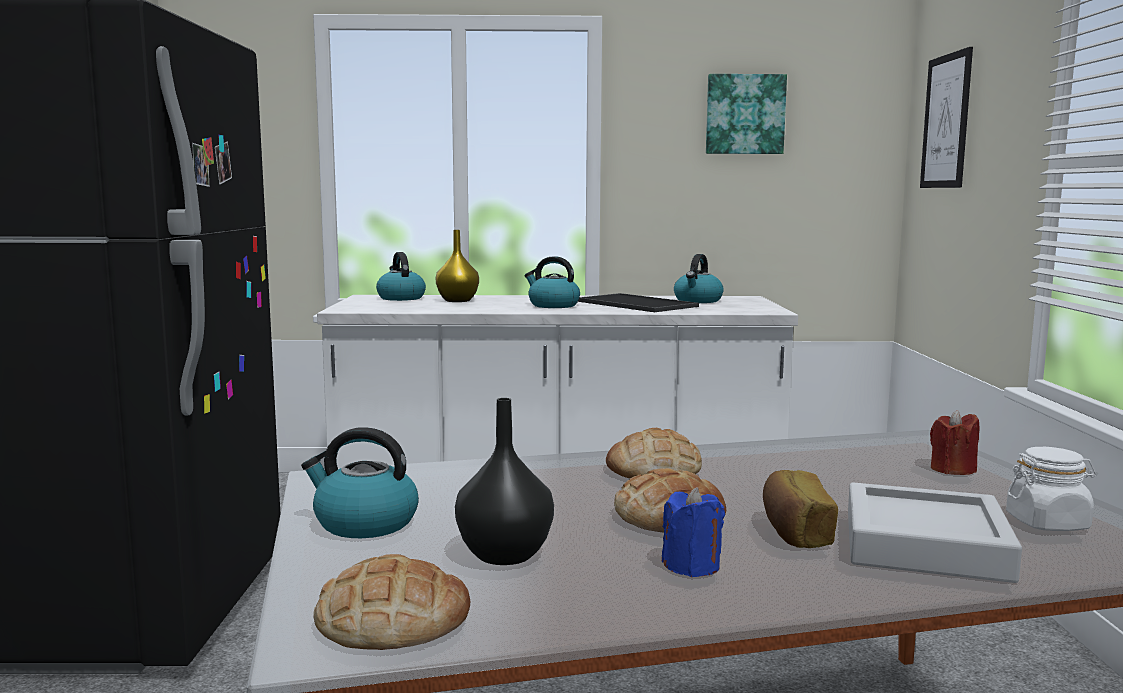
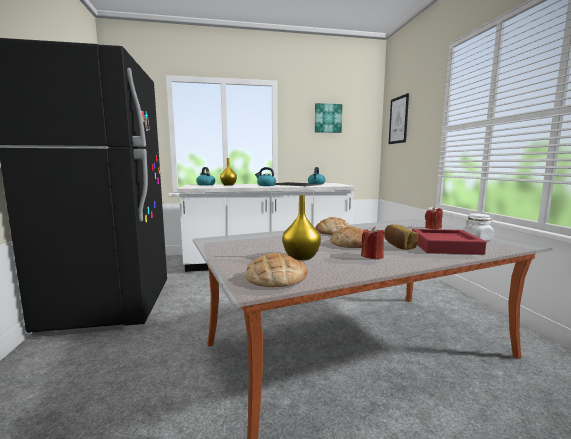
camera: 10 degrees left, 0 degrees up
(364, 523) = (237, 251): kettle -> none
(506, 555) = (302, 257): black vase -> yellow vase
(691, 566) = (372, 256): blue candle -> red candle
(925, 545) = (444, 247): grey tray -> red tray

